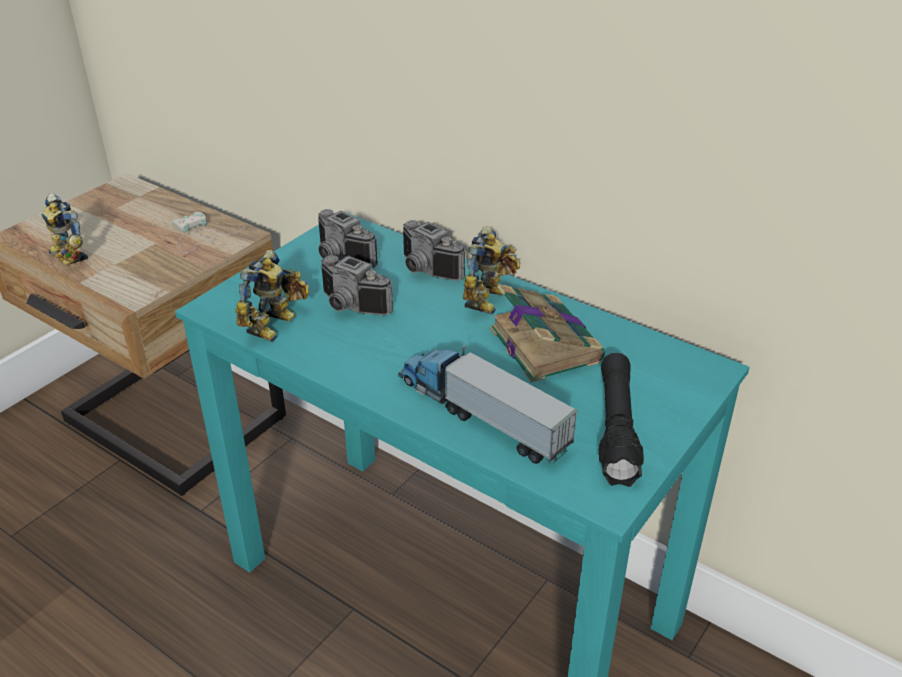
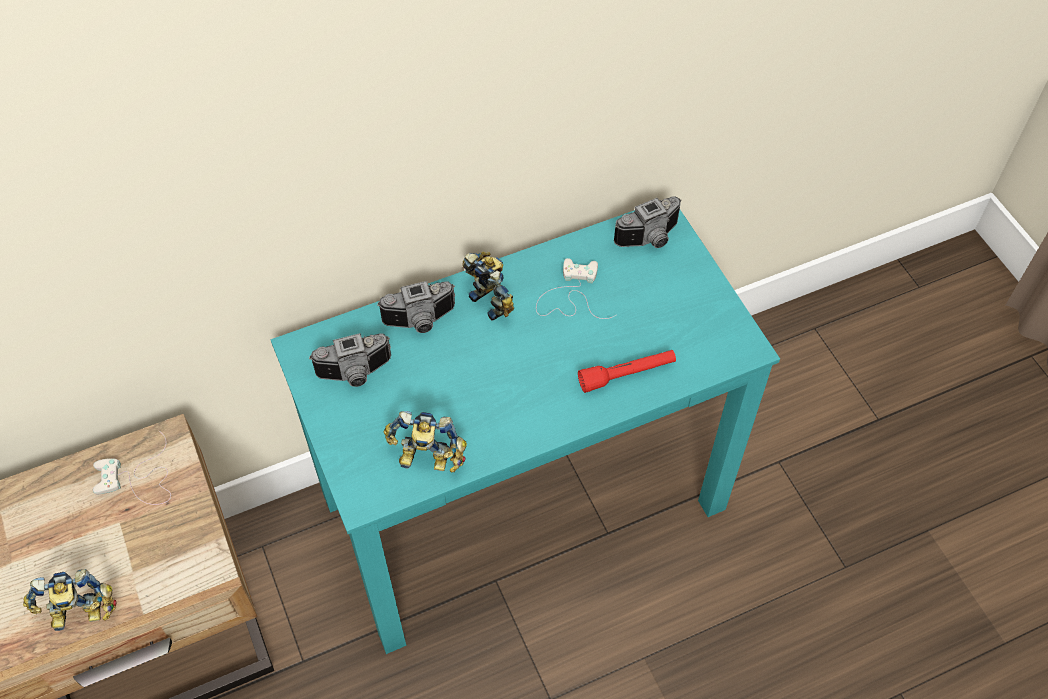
camera: 60 degrees left, 20 degrees up
(276, 325) = (426, 461): toy robot -> toy robot turned 135 degrees clockwise
(350, 307) = (437, 398): camera -> camera (651, 239)
(481, 415) = (627, 374): toy truck -> red flashlight
(543, 343) = (571, 295): book -> white game controller
(616, 428) = (687, 305): black flashlight -> none

